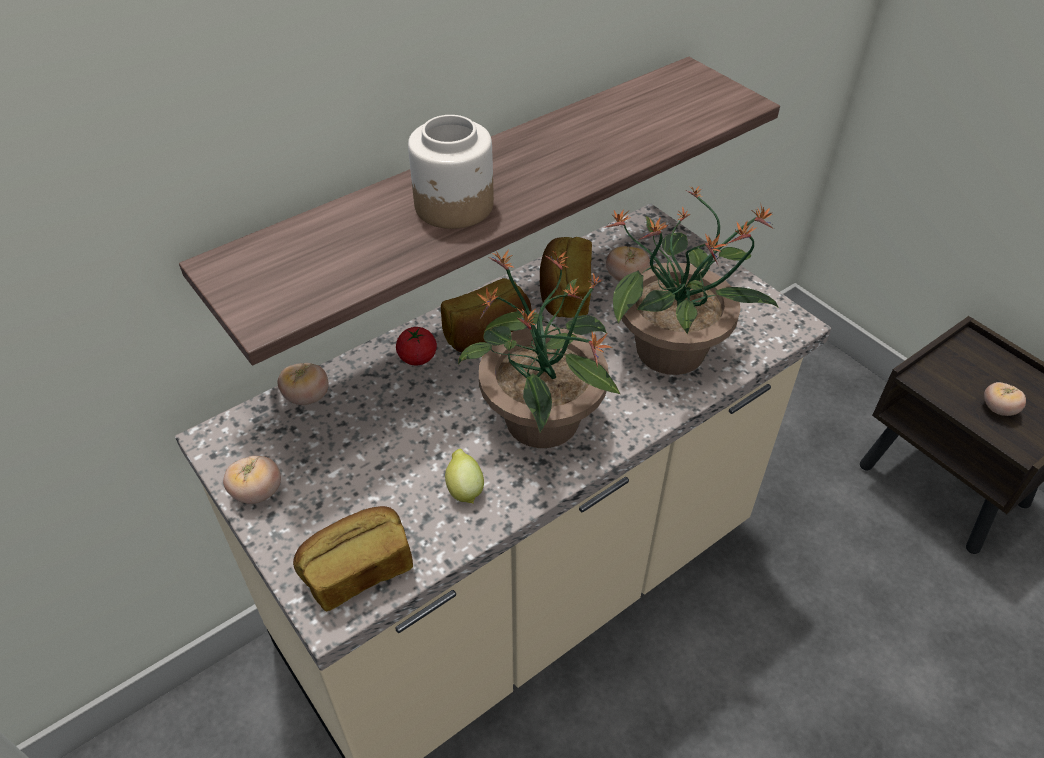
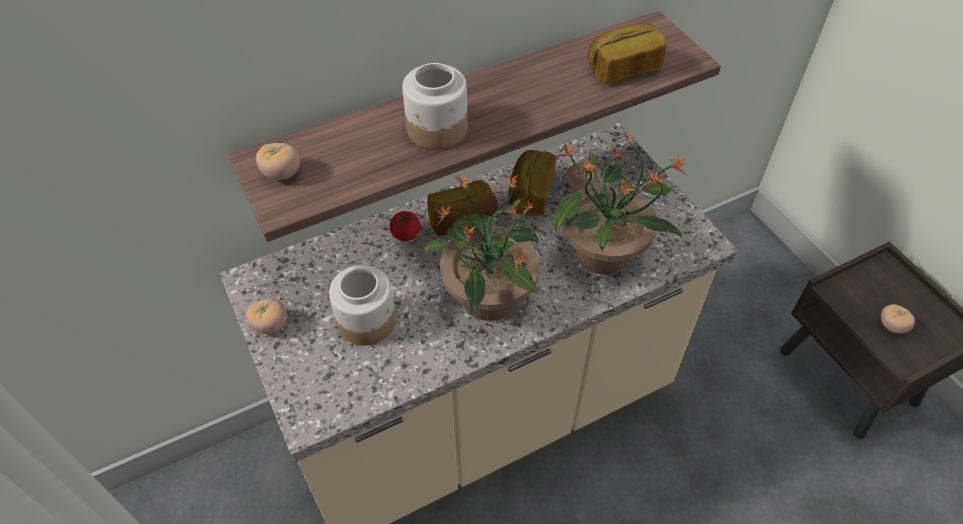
camera: 10 degrees right, 5 degrees up
(307, 397) = (318, 255): tomato -> tomato (282, 173)
(357, 570) = (331, 394): bread -> bread (623, 68)
(389, 469) = (367, 321): none -> jar
(464, 489) = (419, 344): lemon -> none

